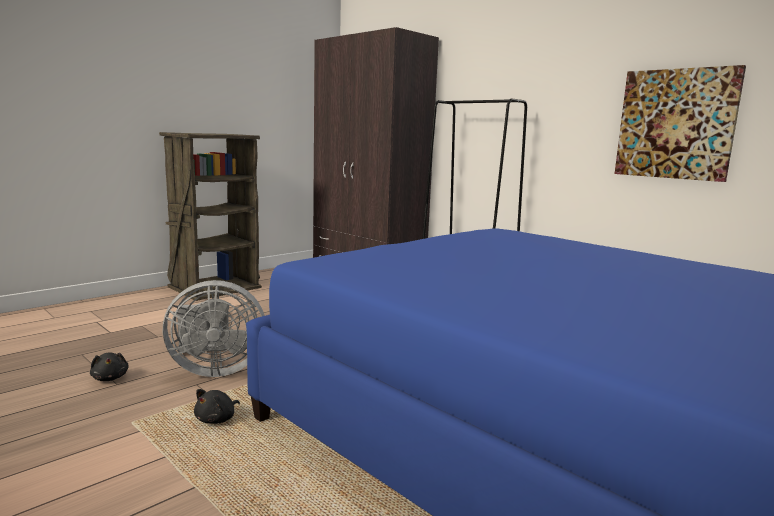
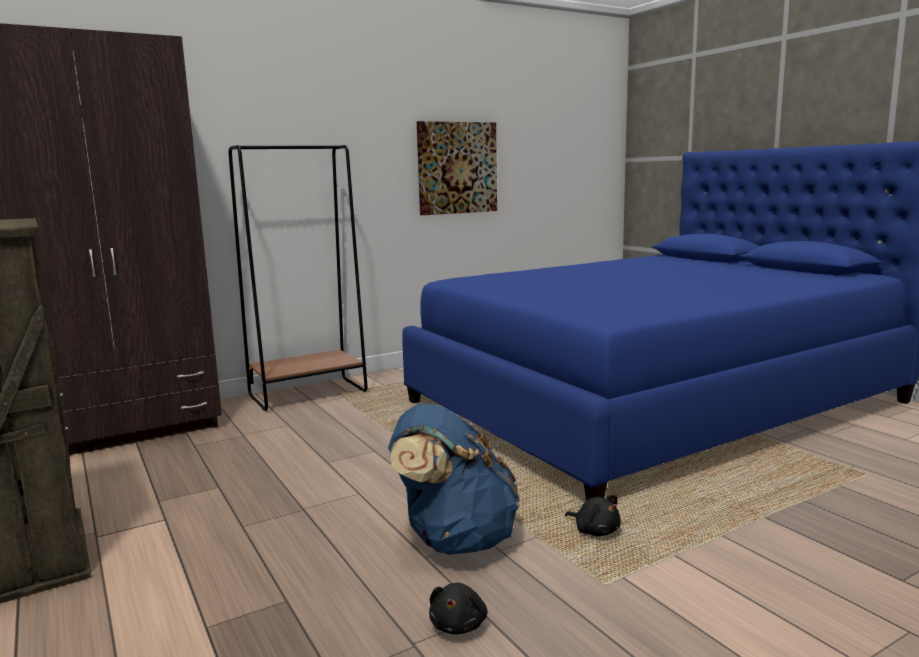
camera: 75 degrees left, 0 degrees up
(110, 378) = (459, 625): black plush toy -> black plush toy turned 120 degrees clockwise
(214, 369) = (454, 539): grey fan -> blue backpack

